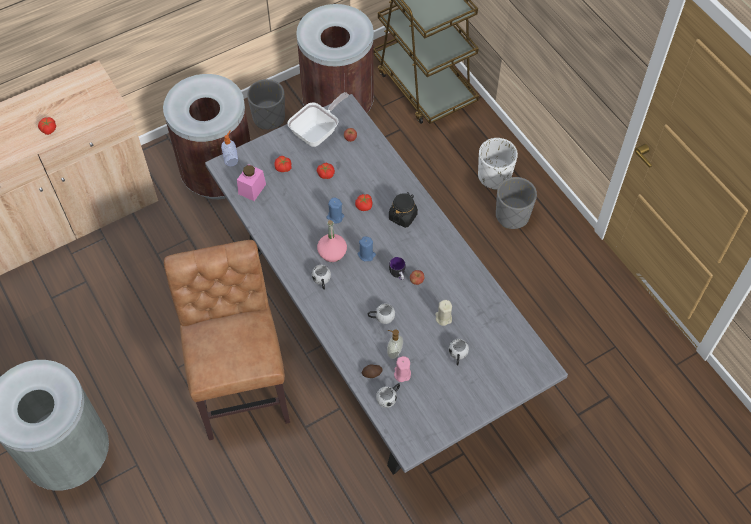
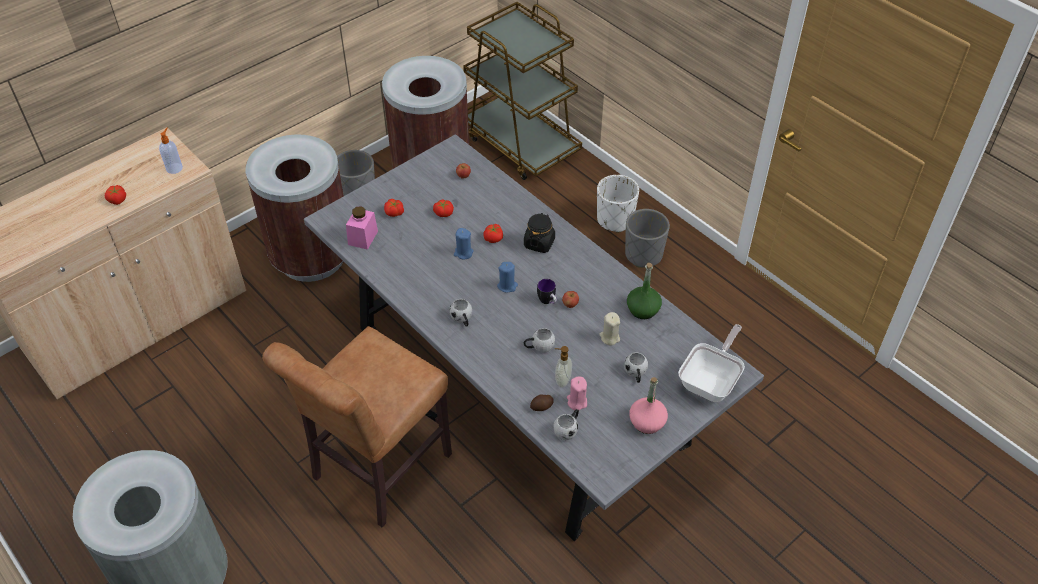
camera: 10 degrees left, 10 degrees down
(231, 160) = (333, 212): soap dispenser -> soap dispenser (174, 168)
(241, 385) = (376, 471): brown chair -> brown chair turned 120 degrees counterclockwise
(318, 132) = (426, 174): frying pan -> frying pan (711, 381)
(332, 253) = (467, 289): pink bottle -> pink bottle (647, 422)
(478, 295) = (643, 309): none -> green bottle

